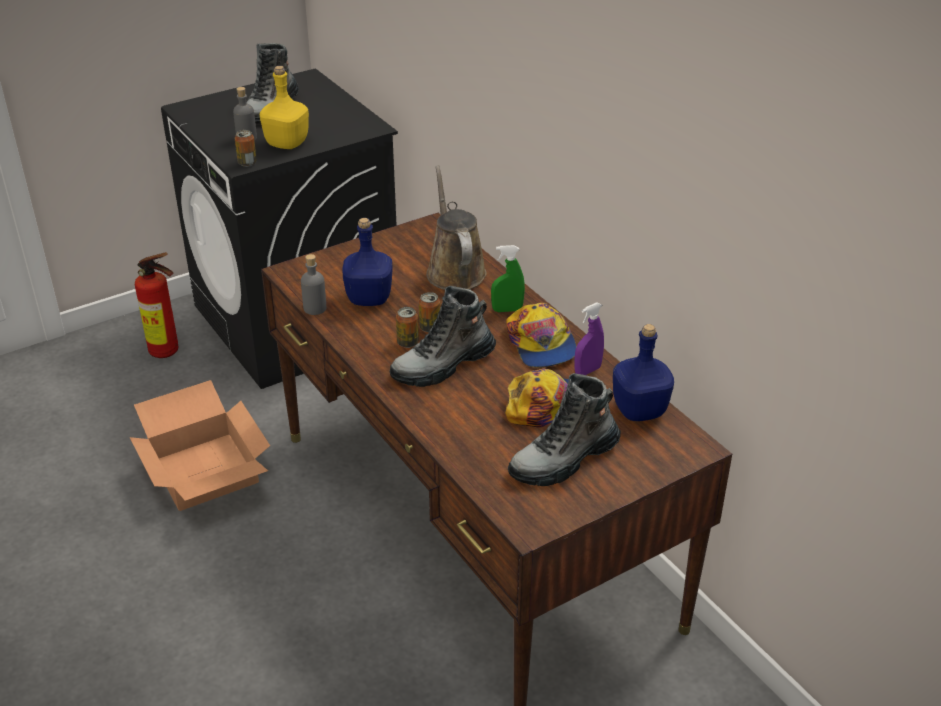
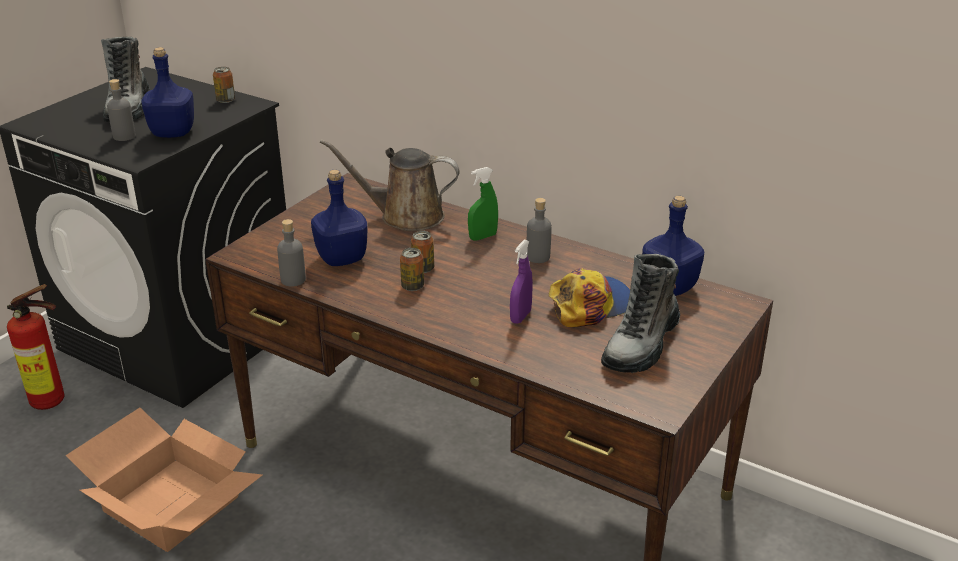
camera: 25 degrees left, 5 degrees down
(247, 163) = (144, 157): can -> can (226, 100)
(286, 143) = (172, 133): yellow bottle -> blue bottle
(443, 365) = (463, 297): boot -> none
(454, 270) = (405, 216): brown watering can -> brown watering can turned 45 degrees counterclockwise
(541, 344) = (538, 257): cap -> grey bottle
(587, 371) = (597, 268): purple spray bottle -> purple spray bottle (520, 317)

